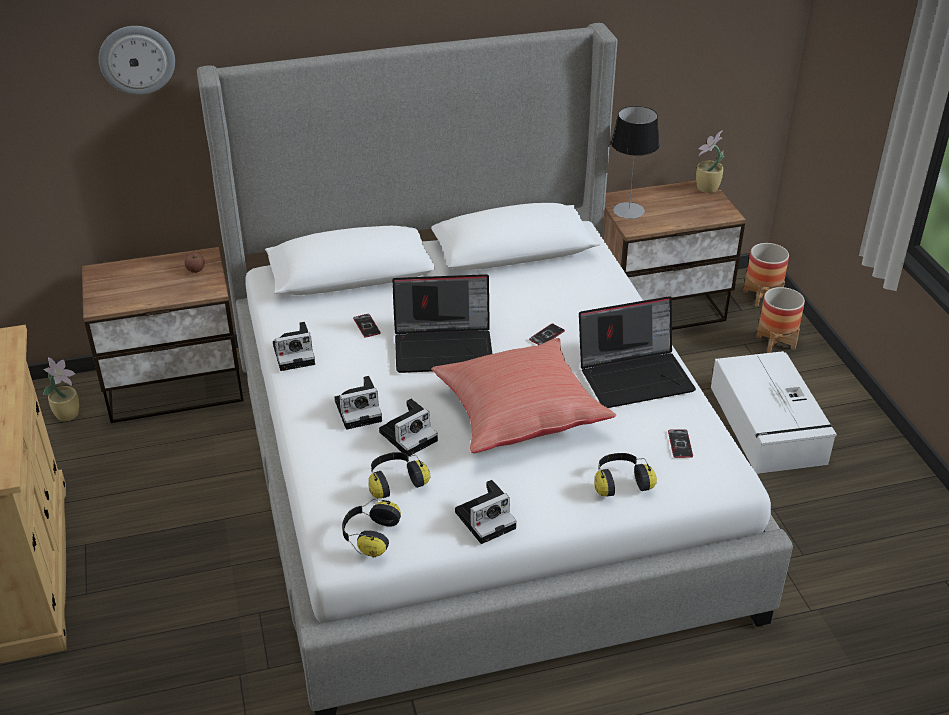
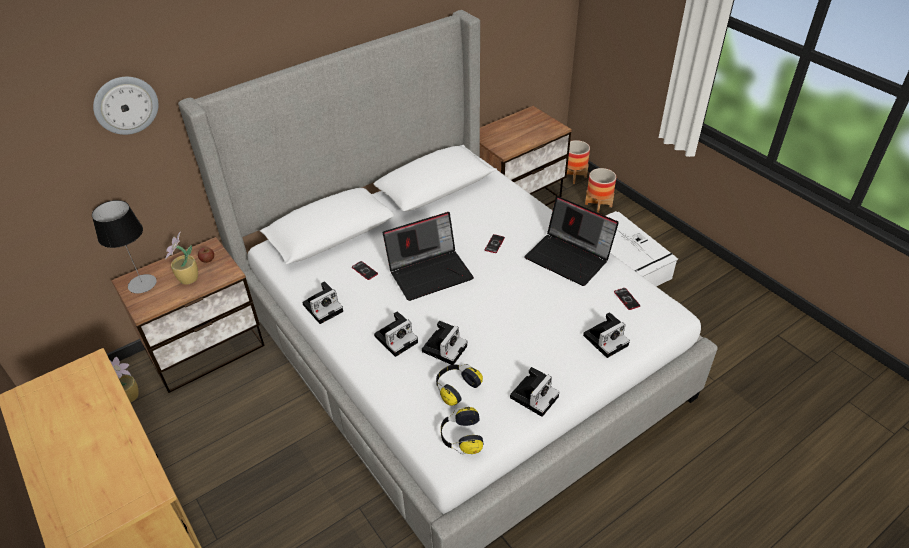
camera: 20 degrees left, 5 degrees up
(518, 415) = (509, 309): red pillow -> none
(620, 482) = (606, 339): headphones -> camera
(629, 210) = (494, 140): table lamp -> table lamp (142, 284)
(635, 376) = (569, 257): laptop -> laptop turned 75 degrees clockwise
(706, 189) = (535, 113): potted plant -> potted plant (188, 279)

